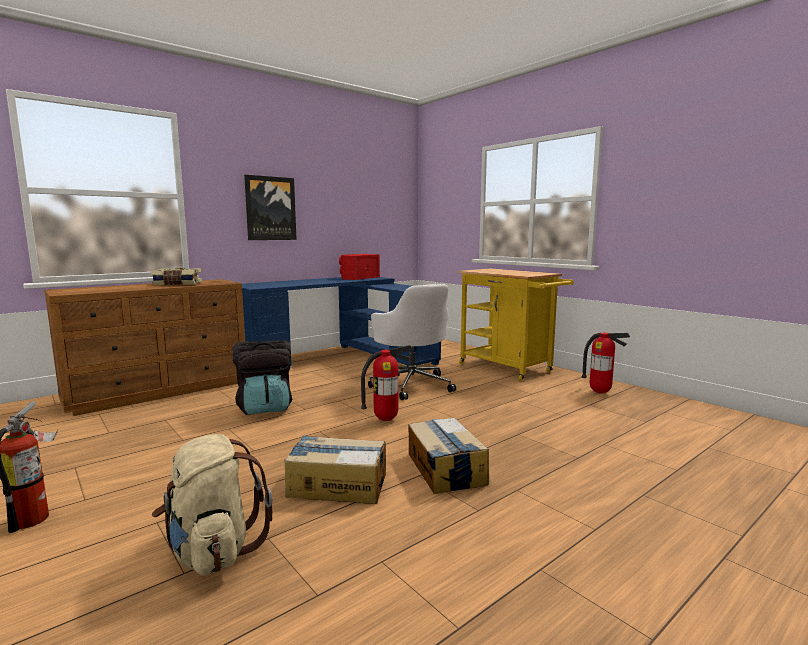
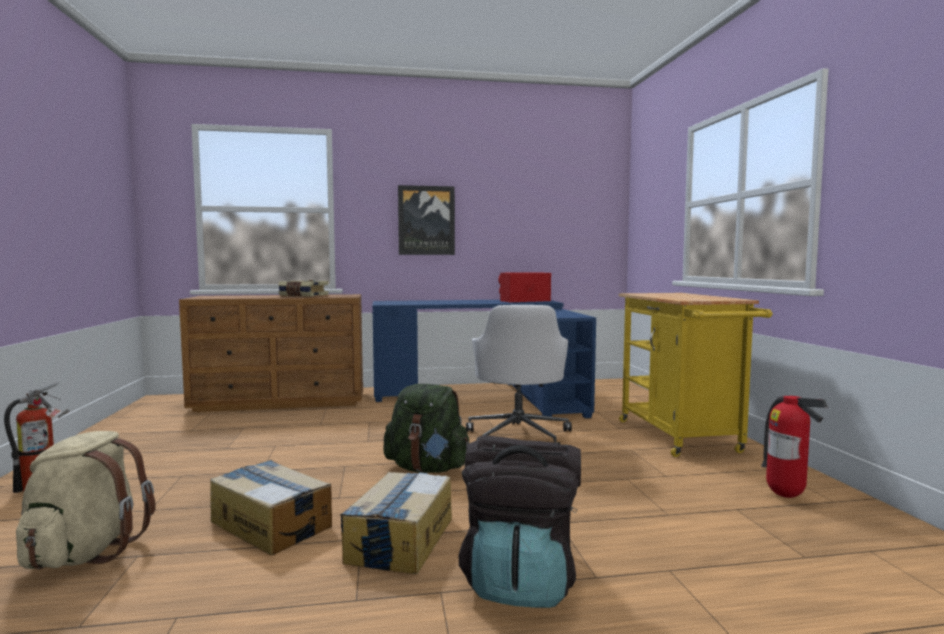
camera: 30 degrees right, 5 degrees down
(265, 407) = (336, 432): black backpack -> black backpack (521, 580)
(386, 419) = (428, 468): fire extinguisher -> green backpack

